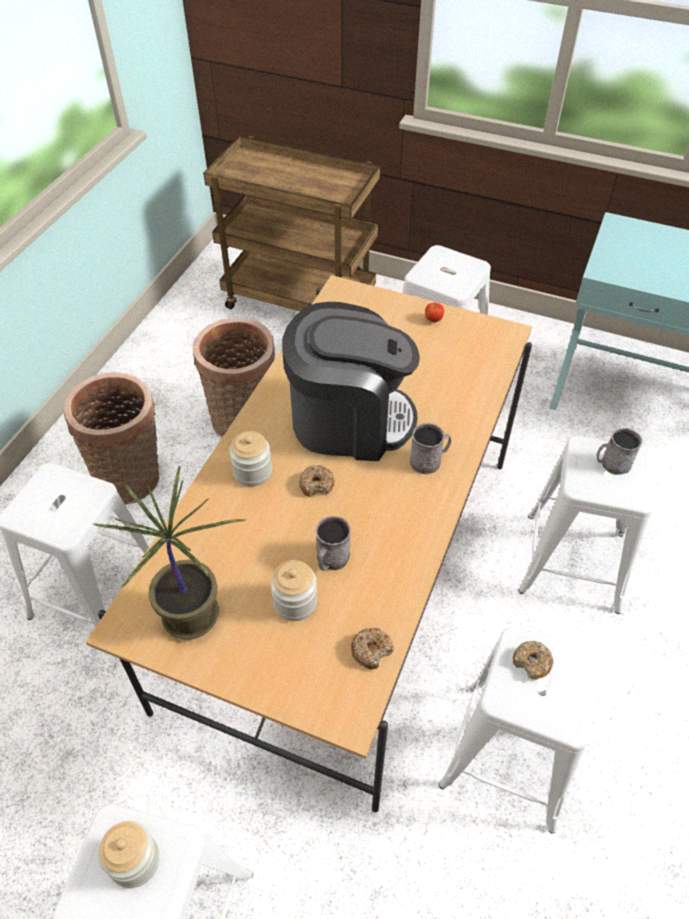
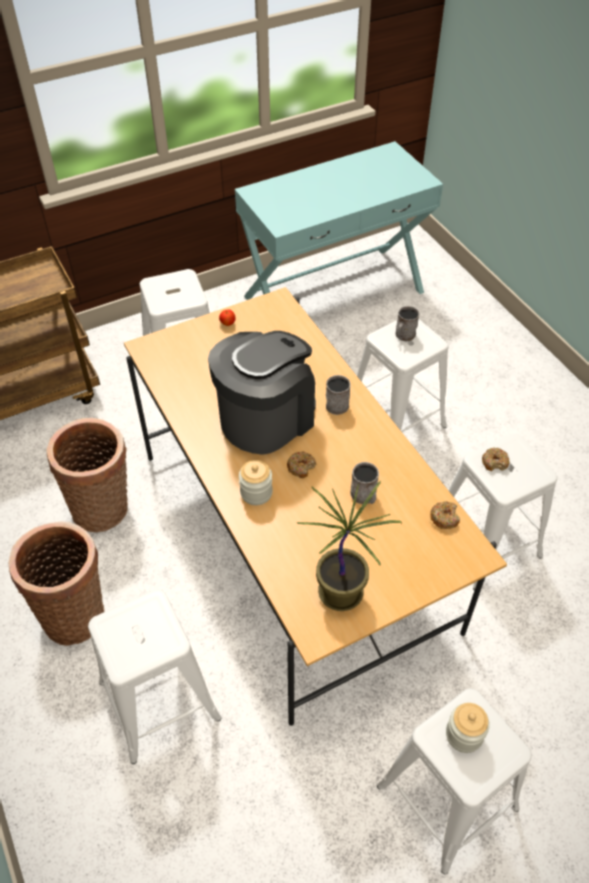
camera: 50 degrees left, 0 degrees up
(295, 602) = (379, 533): jar -> none

